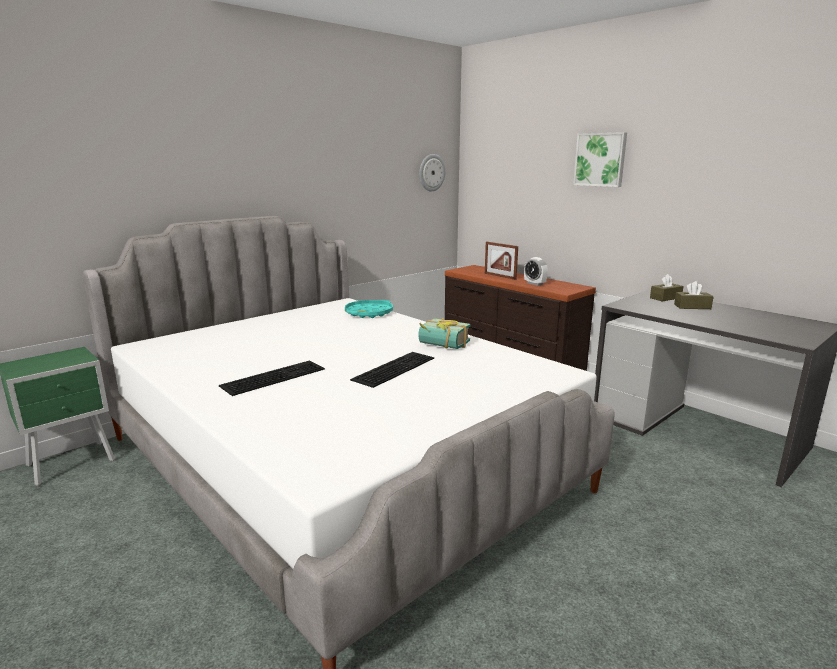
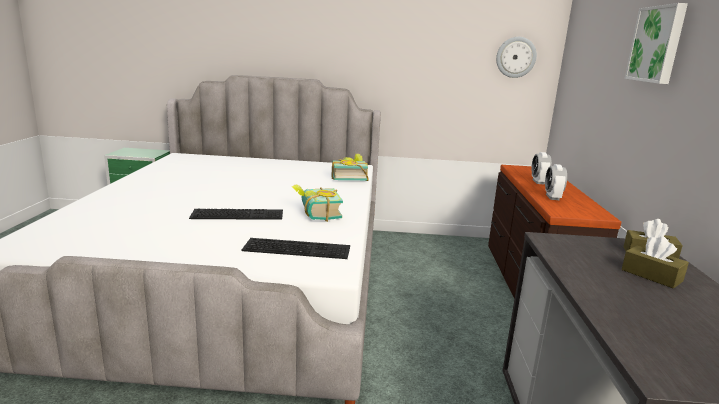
camera: 45 degrees right, 0 degrees up
(273, 376) = (172, 192): keyboard -> keyboard (298, 248)
(369, 313) = (348, 178): turquoise tray -> book
(500, 276) = (538, 182): picture frame -> alarm clock

